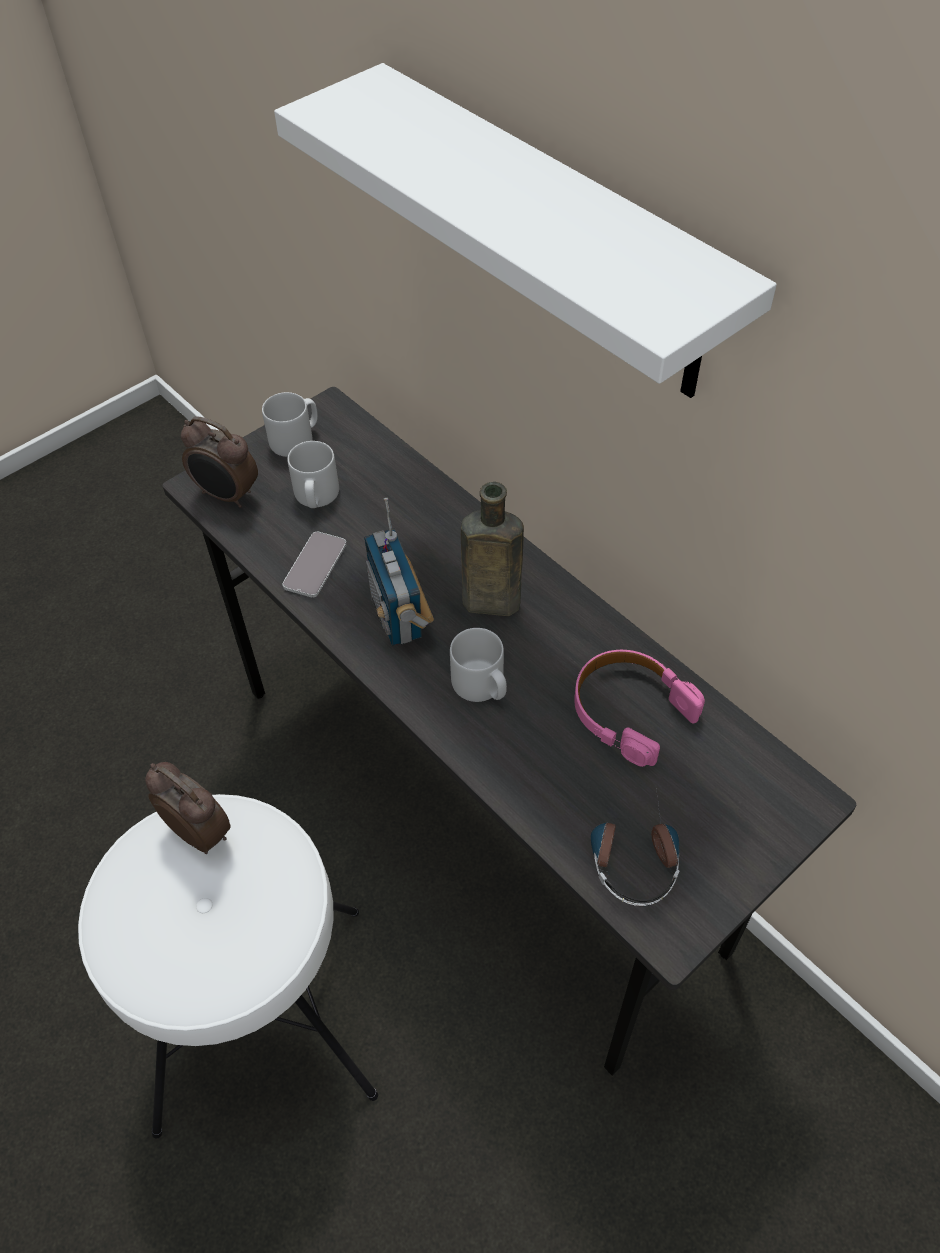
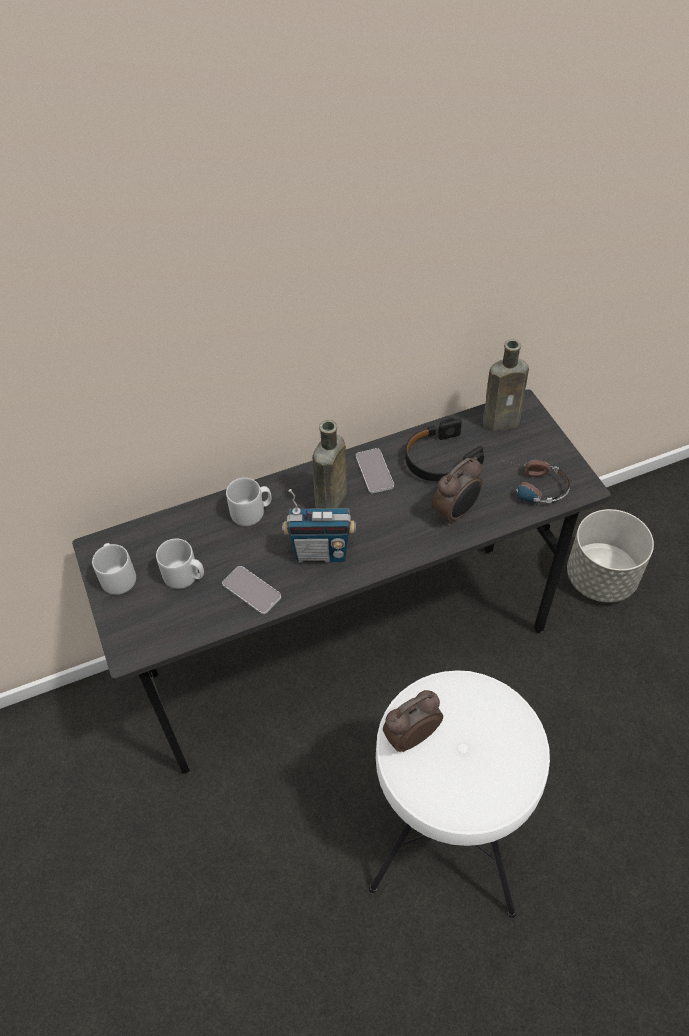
camera: 70 degrees left, 0 degrees up
(227, 496) = (152, 633): alarm clock -> alarm clock (456, 512)
(481, 686) = (394, 523): grey mug -> grey mug (251, 512)
(553, 235) = (259, 273): white shelf -> none
(567, 636) = (374, 471): none -> phone
(630, 711) = (439, 459): pink headphones -> black headphones
(757, 780) = (503, 421): none -> brown bottle
(760, 1155) = (601, 577): none -> grey planter

